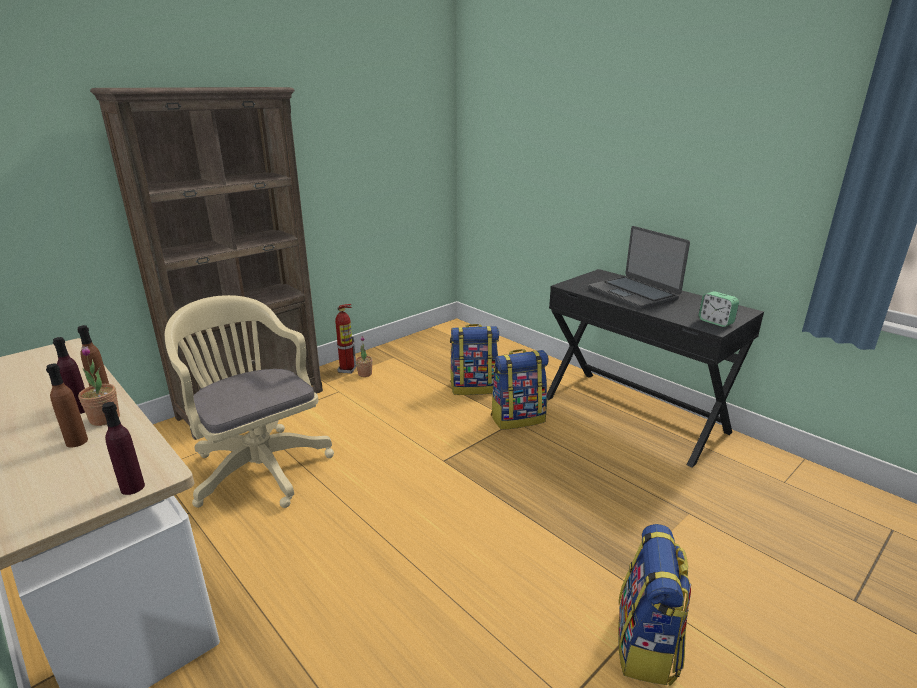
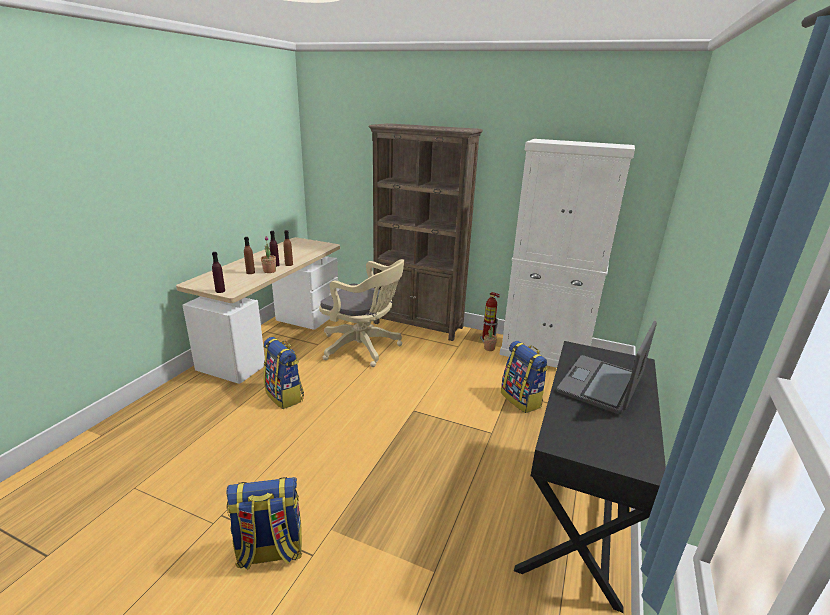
camera: 65 degrees right, 0 degrees up
(258, 466) = (364, 348): beige office chair -> beige office chair turned 90 degrees clockwise
(408, 349) = (544, 354): none -> white cabinet
(518, 418) = (497, 433): backpack -> backpack (285, 396)
(715, 322) = (576, 444): alarm clock -> none

